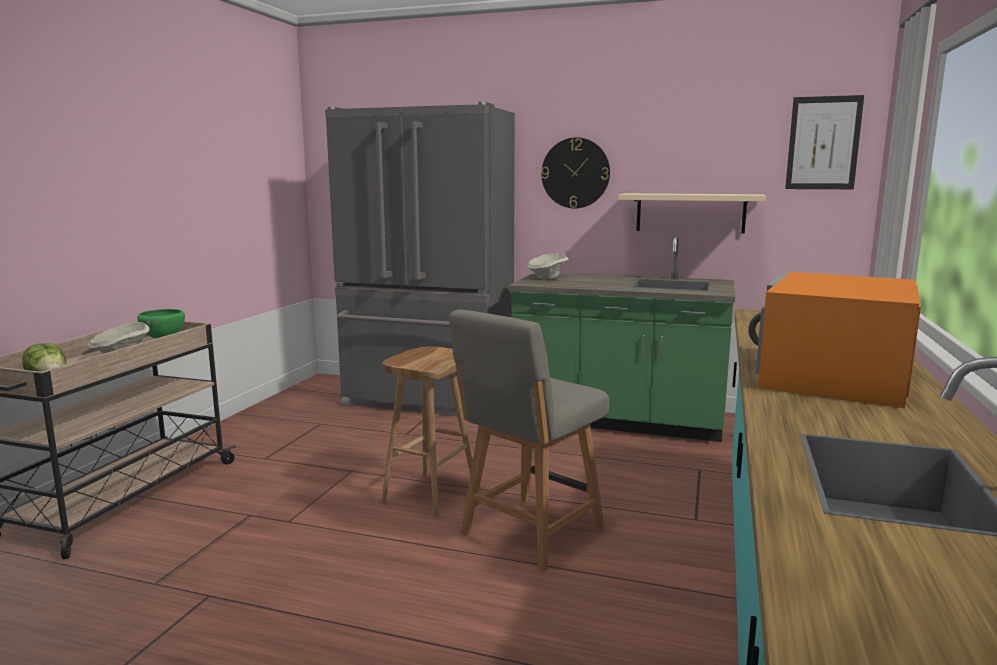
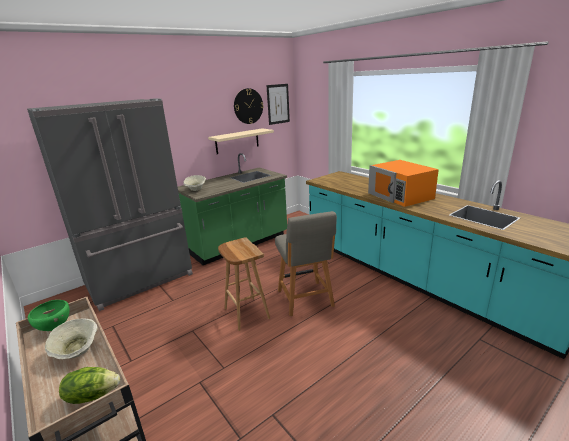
camera: 55 degrees left, 10 degrees up
(575, 173) = (182, 130): wall clock -> wall clock (248, 106)

